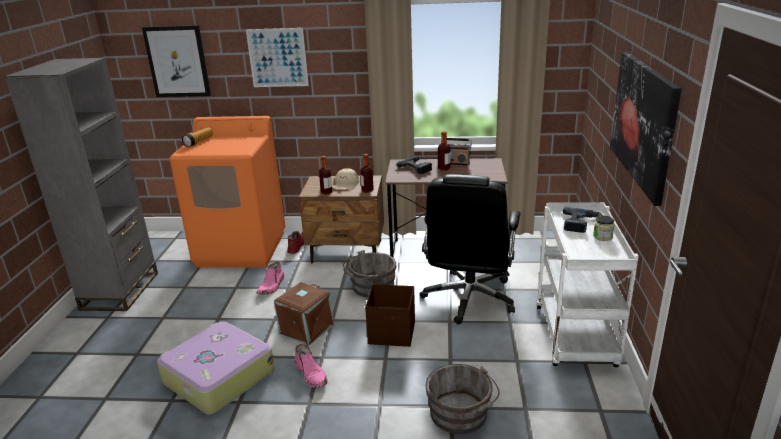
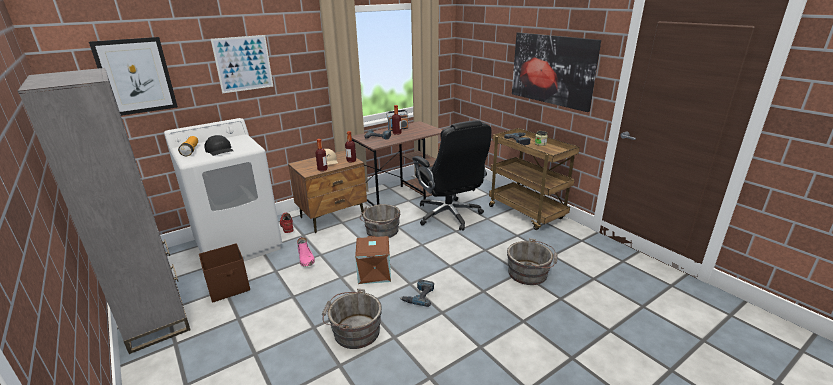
camera: 40 degrees left, 0 degrees up
(217, 147) = (219, 150): none -> black cap
(218, 377) = (354, 331): suitcase -> grey bucket
(241, 249) = (239, 244): orange washing machine -> white washing machine
(312, 374) = (418, 296): pink boot -> power drill
(392, 333) = (434, 251): brown storage box -> brown storage box (229, 287)
(576, 338) = (527, 213): white cart -> brown cart

